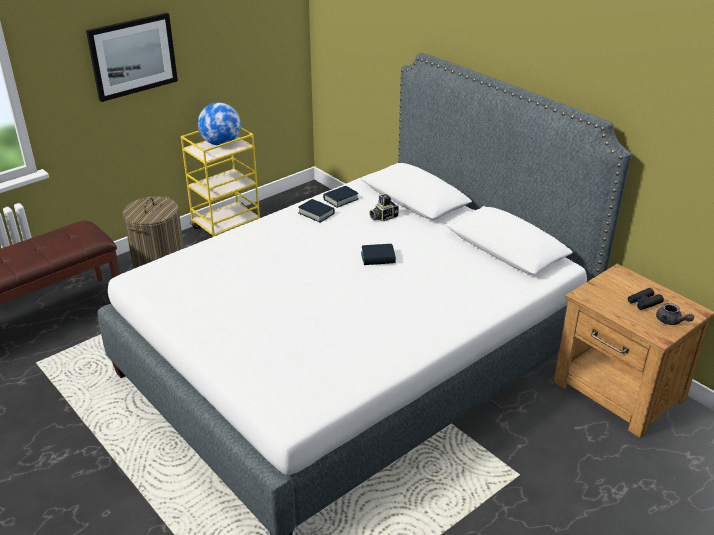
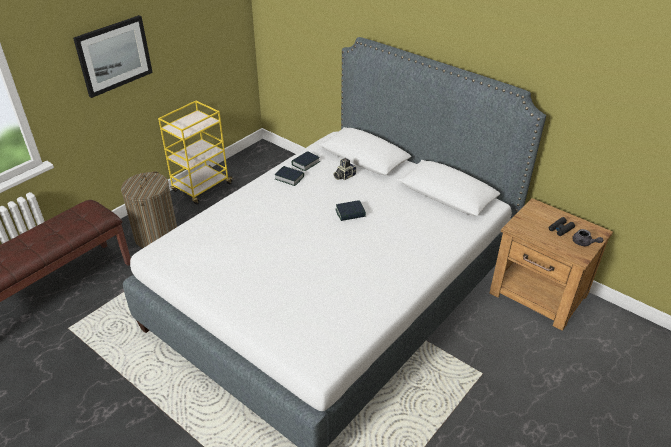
camera: 10 degrees left, 5 degrees up
(221, 143) = (192, 121): globe -> none

